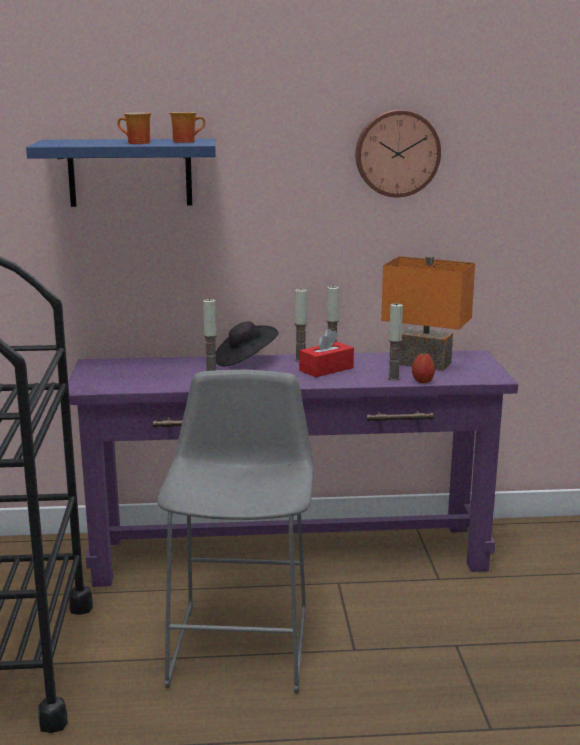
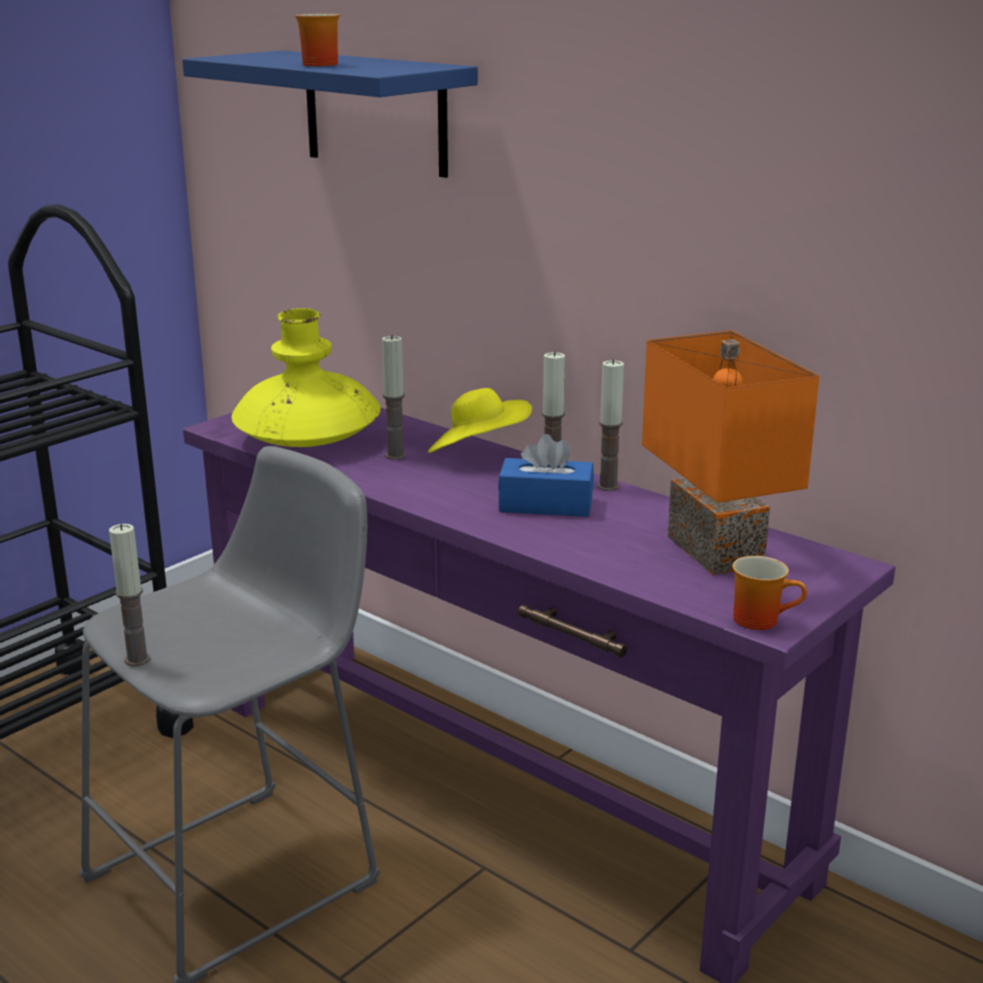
camera: 45 degrees right, 5 degrees up
(147, 379) = (307, 438): none -> yellow vase
(186, 141) = (388, 68): mug -> mug (761, 619)
(245, 360) = (478, 452): black hat -> yellow hat
(326, 369) = (546, 505): red tissue box -> blue tissue box
(393, 378) = (602, 556): candle -> candle (137, 659)
(397, 153) = (757, 122): wall clock -> none
(423, 381) = (633, 580): apple -> none

